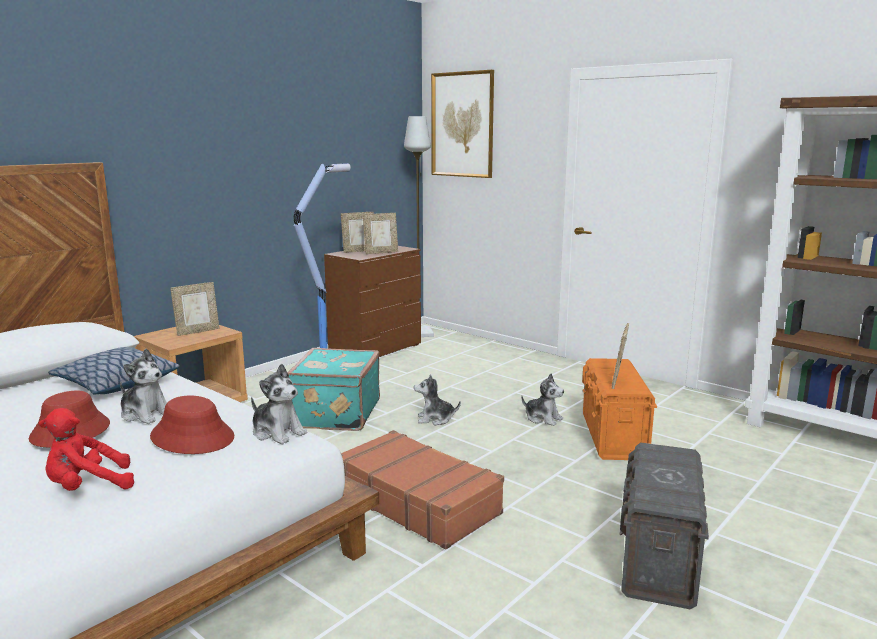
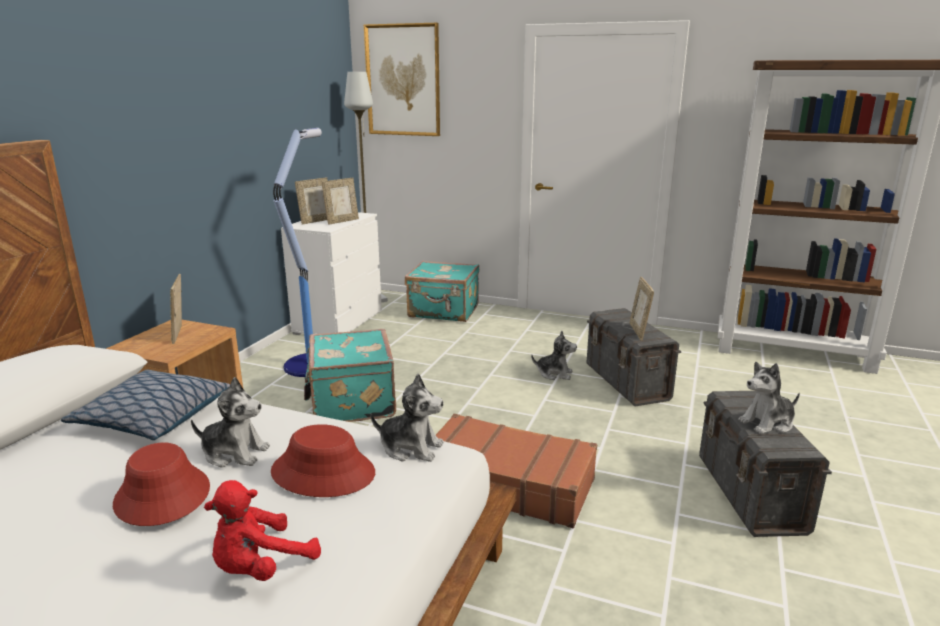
camera: 20 degrees left, 5 degrees up
(197, 331) = (180, 334): picture frame -> picture frame turned 135 degrees clockwise
(376, 349) = (339, 322): brown dresser -> white dresser
(435, 419) = (457, 391): plush toy -> plush toy (768, 423)
(479, 351) = (443, 312): none -> turquoise suitcase
(613, 437) = (627, 382): orange storage box -> grey storage box

